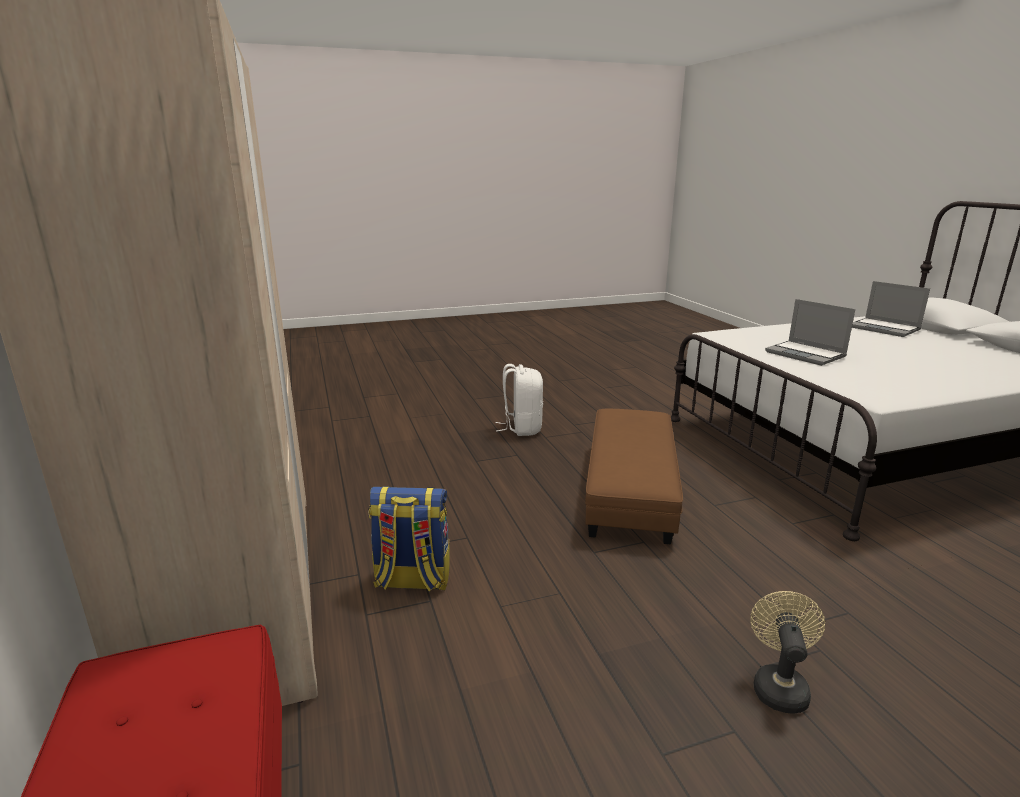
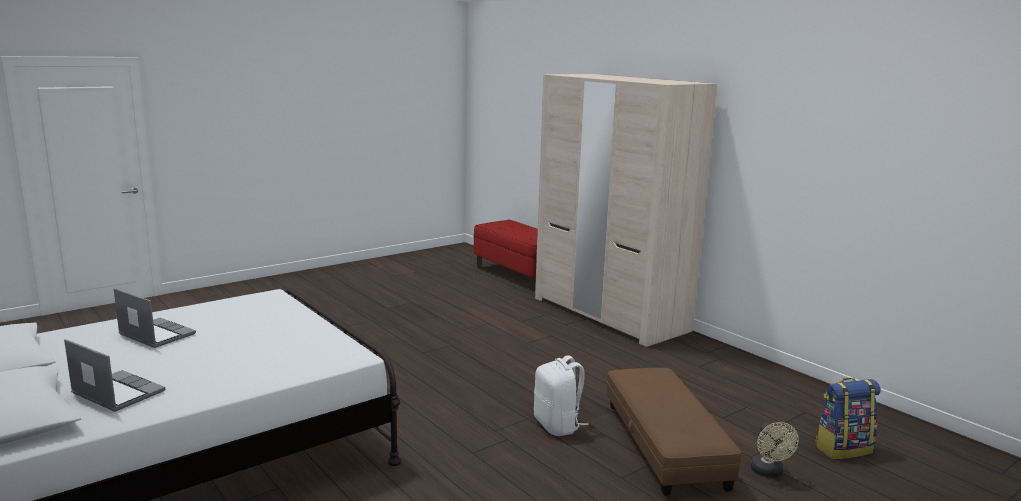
camera: 160 degrees right, 5 degrees down
(412, 580) = (536, 325): backpack -> backpack (842, 449)
(630, 489) = (435, 381): brown ottoman -> brown ottoman (664, 445)
(778, 685) = (366, 317): beige fan -> beige fan (769, 472)
(806, 354) = (279, 331): laptop -> laptop (155, 334)

